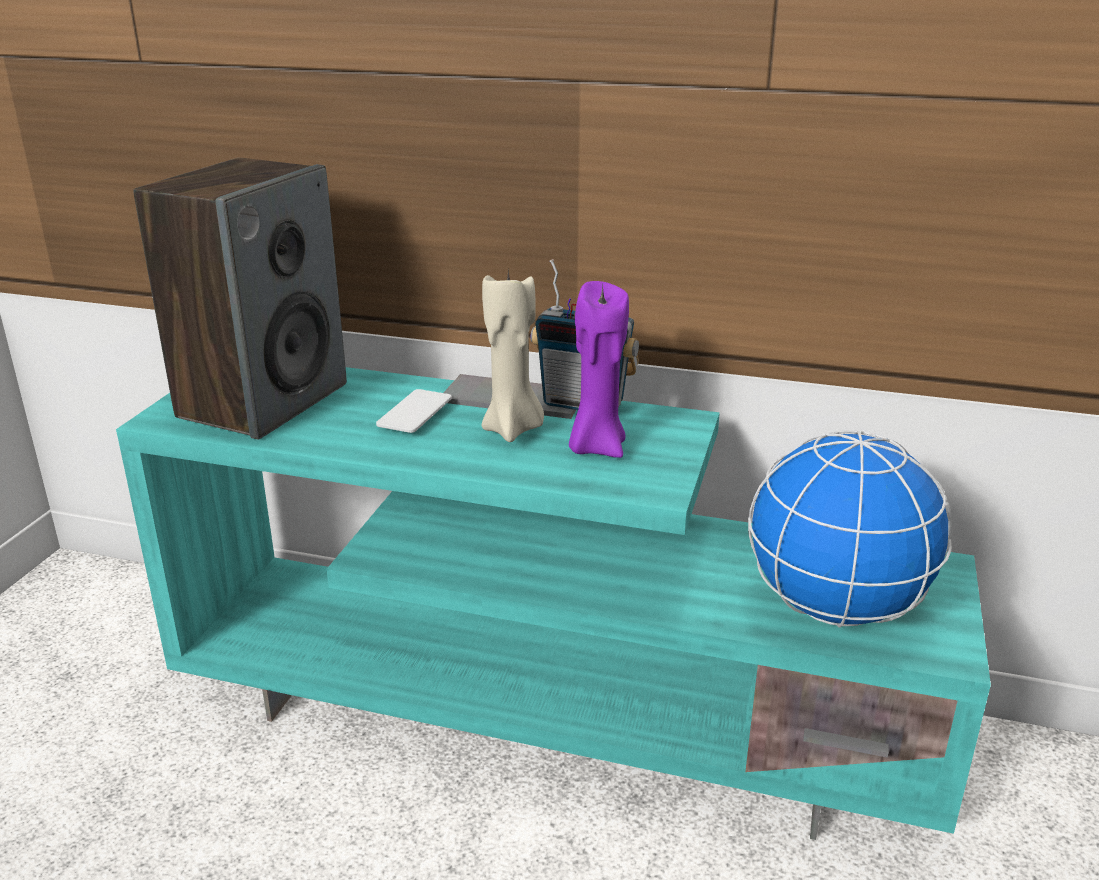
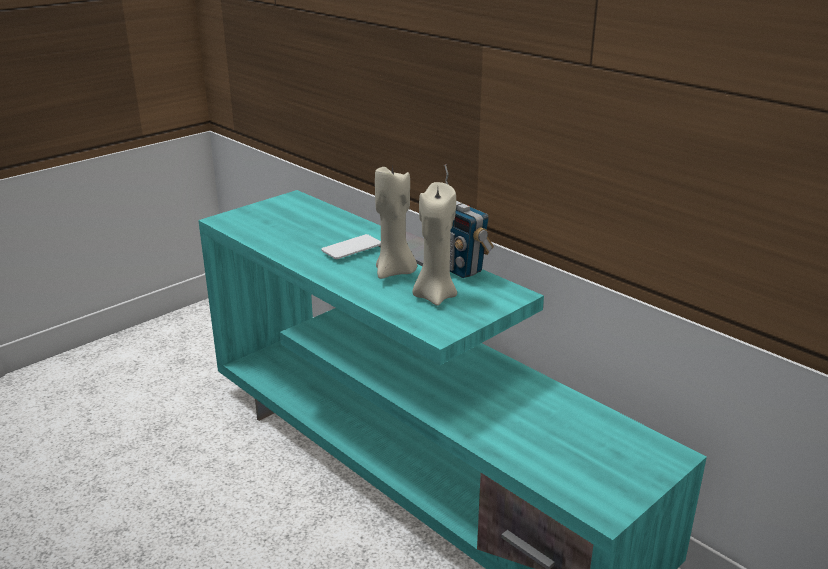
camera: 30 degrees right, 0 degrees up
(263, 400) = (284, 221): speaker -> none
(596, 447) = (434, 296): purple candle -> beige candle
(834, 608) = (556, 454): globe -> none

